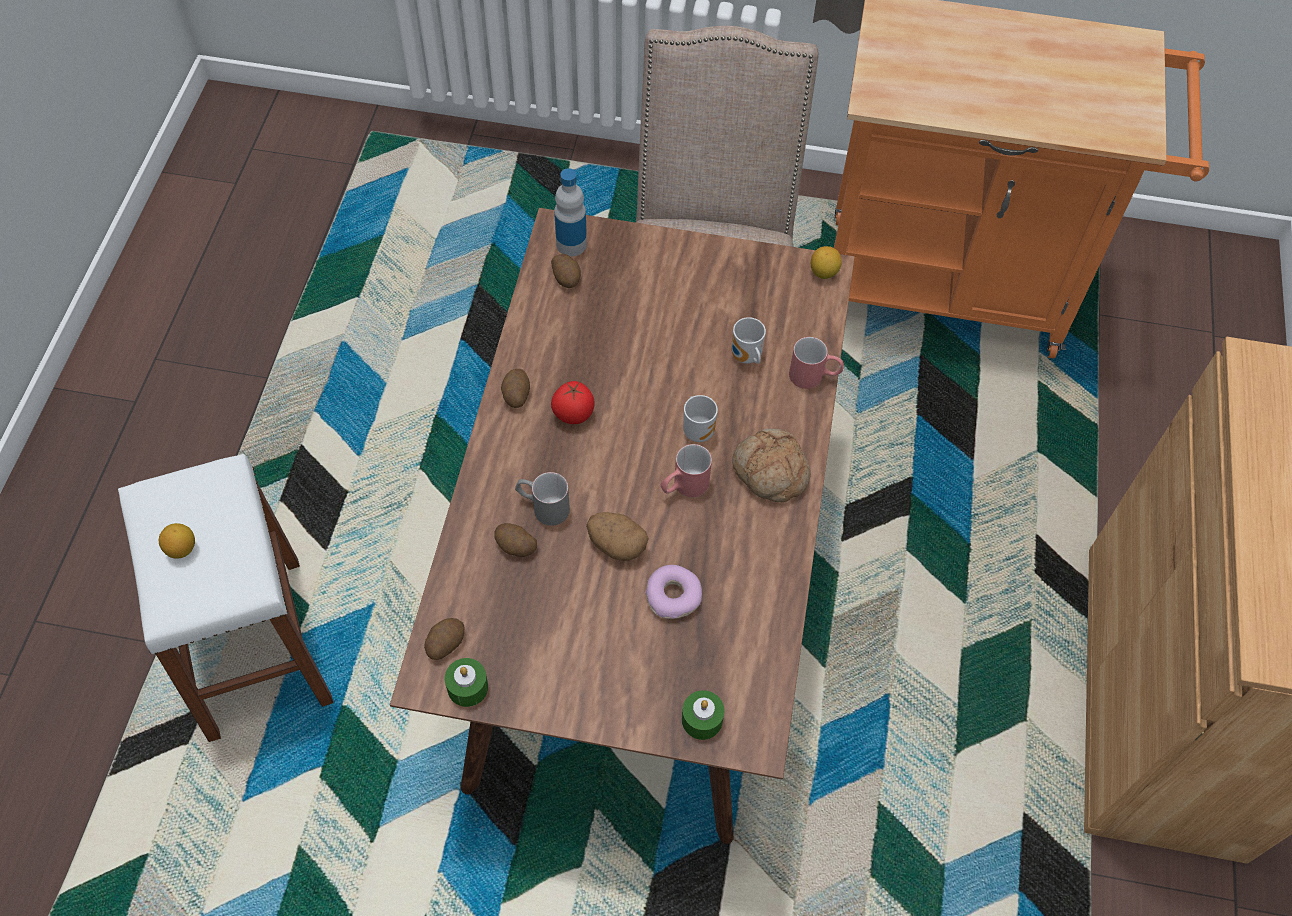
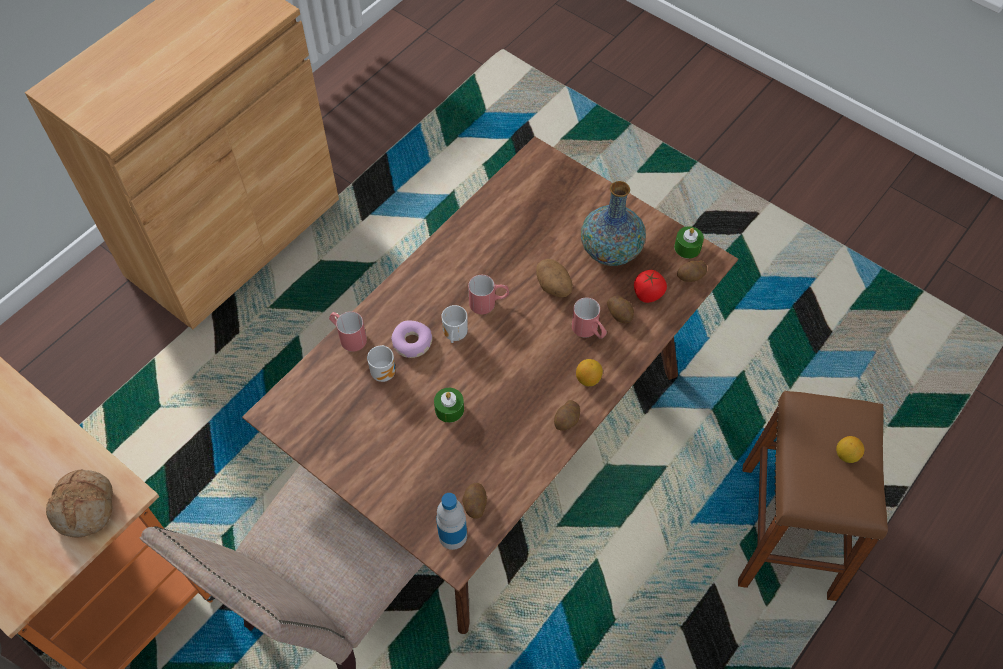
camera: 150 degrees left, 0 degrees up
(255, 648) = (787, 531): white stool -> brown stool
(543, 507) = (589, 331): grey mug -> red mug
(570, 631) = (611, 251): none -> vase
(573, 414) = (533, 386): tomato -> tomato (648, 295)
(673, 596) = (537, 243): donut -> donut (412, 343)
(702, 719) = (560, 177): green candle -> green candle (449, 409)
(769, 472) = (427, 287): bread -> bread (86, 507)
(823, 272) = (276, 413): lemon -> lemon (588, 379)

